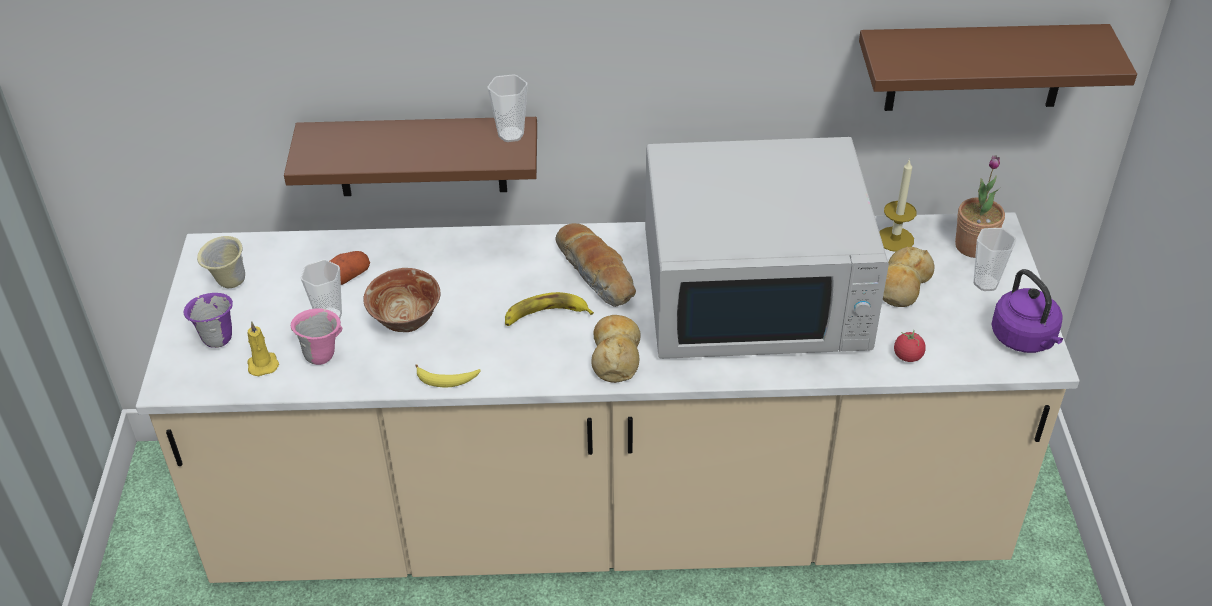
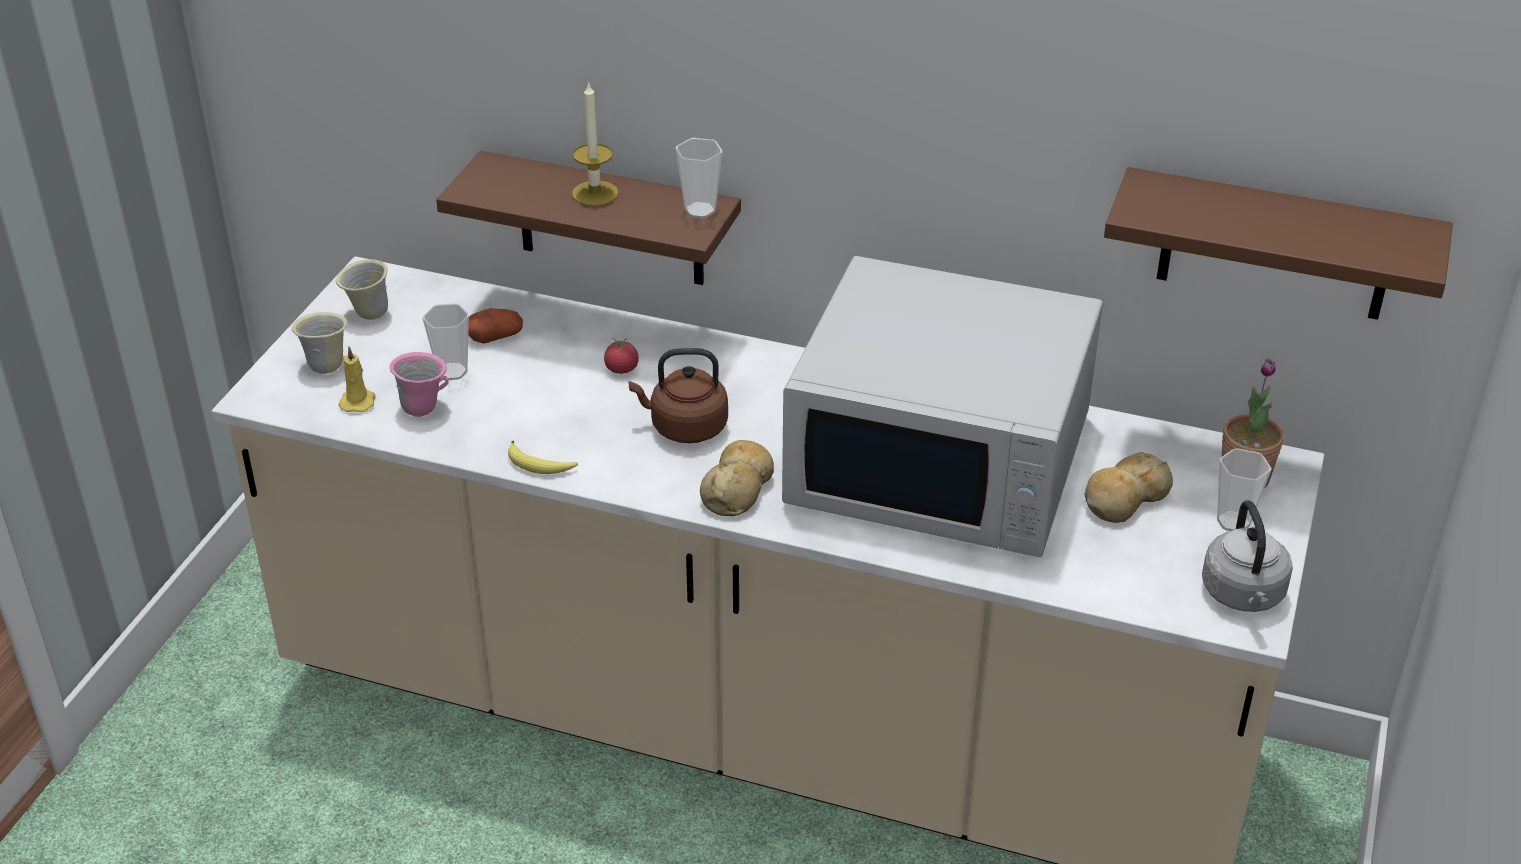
camera: 20 degrees right, 5 degrees down
(217, 339) = (326, 366): purple mug -> beige mug
(406, 321) = (530, 397): bowl -> none
(546, 315) = (684, 428): banana -> brown kettle
(597, 274) = (768, 399): bread -> none
(895, 239) = (1148, 447): candle -> candle (595, 193)
(908, 356) = (1083, 576): tomato -> tomato (621, 369)
(1025, 339) = (1243, 596): purple kettle -> grey kettle

